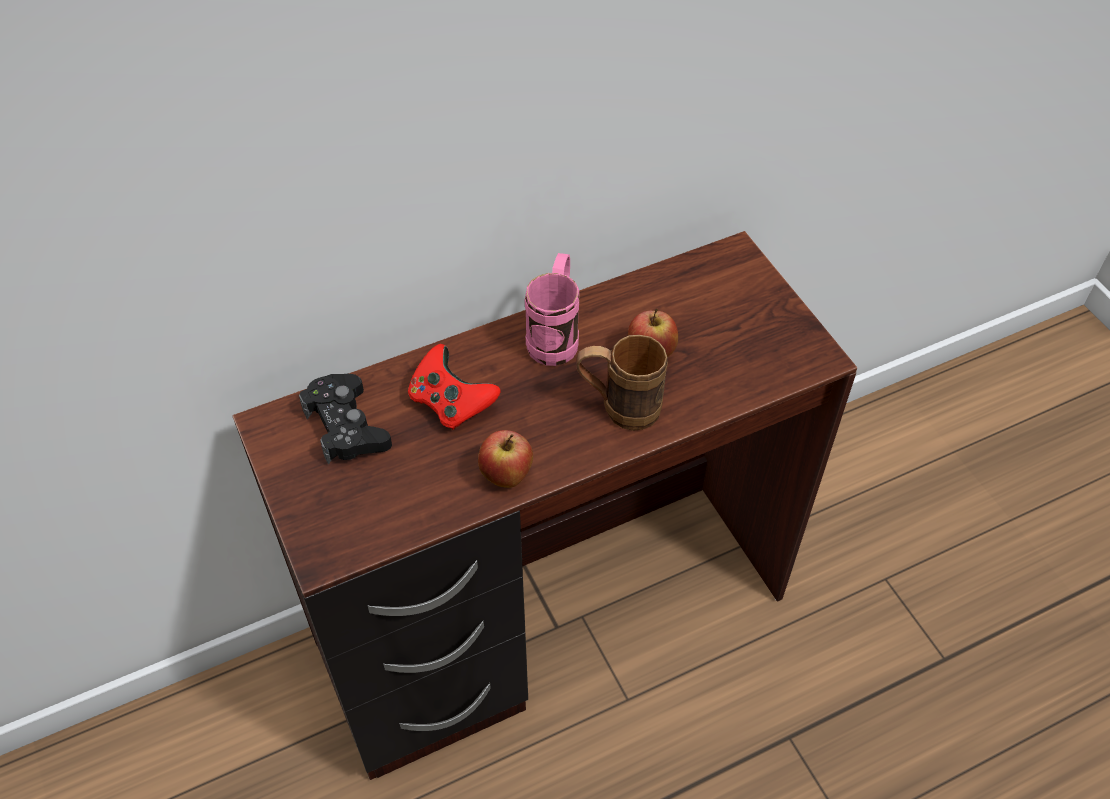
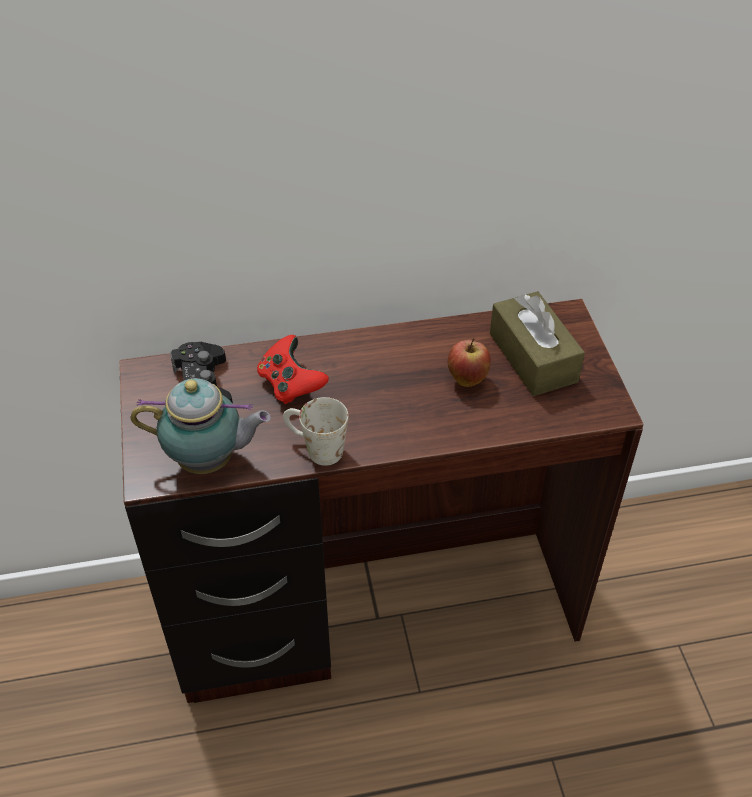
camera: 15 degrees right, 5 degrees down
(389, 519) = (210, 461): none -> teapot
(506, 476) = (315, 448): apple -> white mug
(556, 336) = (394, 350): pink mug -> none
(618, 408) = (425, 415): brown mug -> none
(714, 313) = (533, 357): none -> brown tissue box

